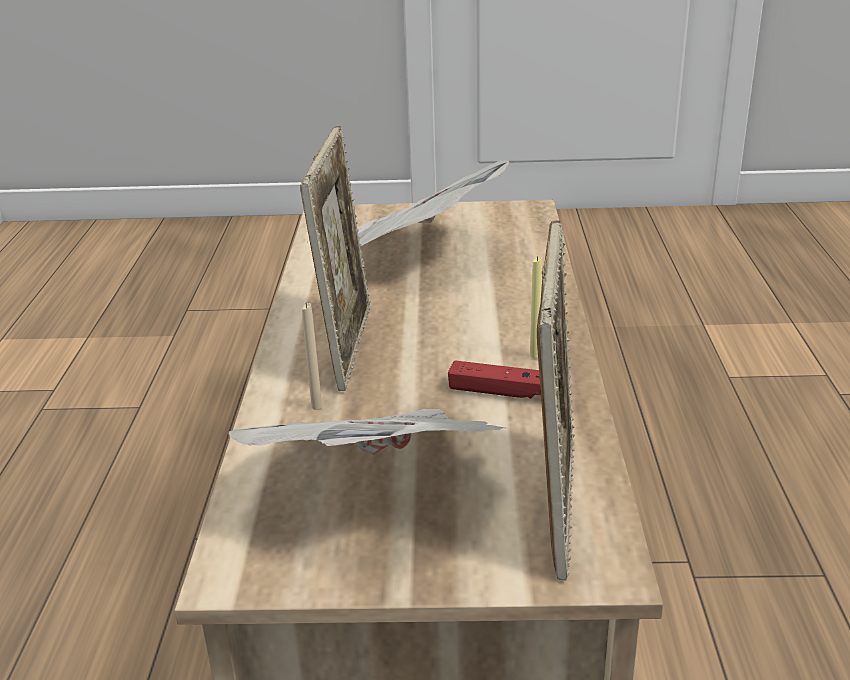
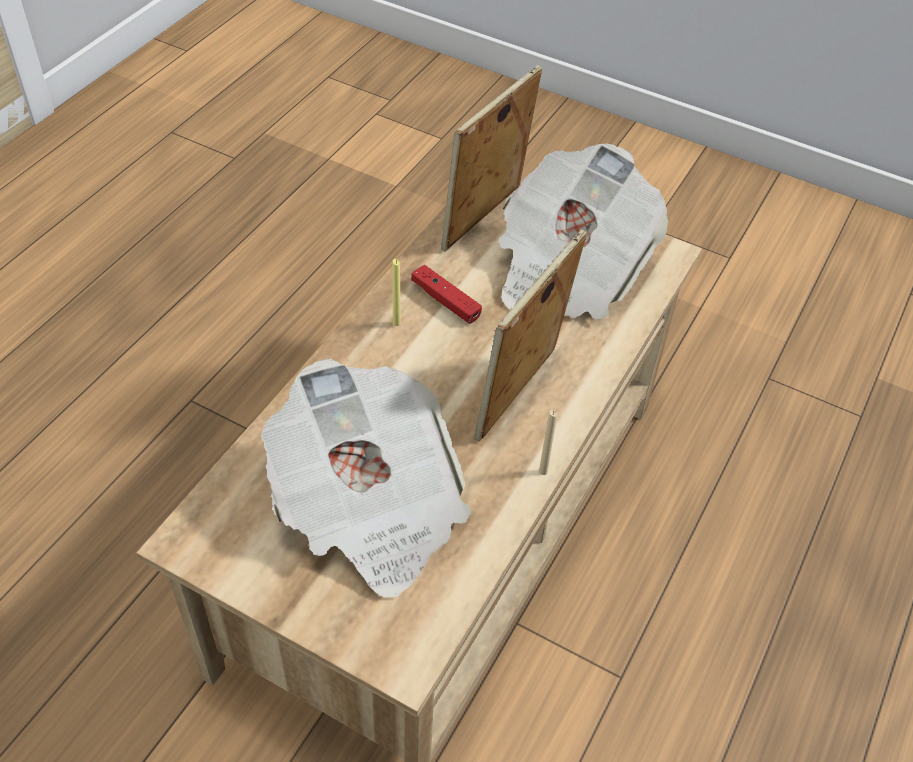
camera: 155 degrees left, 20 degrees up
(316, 407) = (575, 344): beige candle -> beige candle (543, 471)

